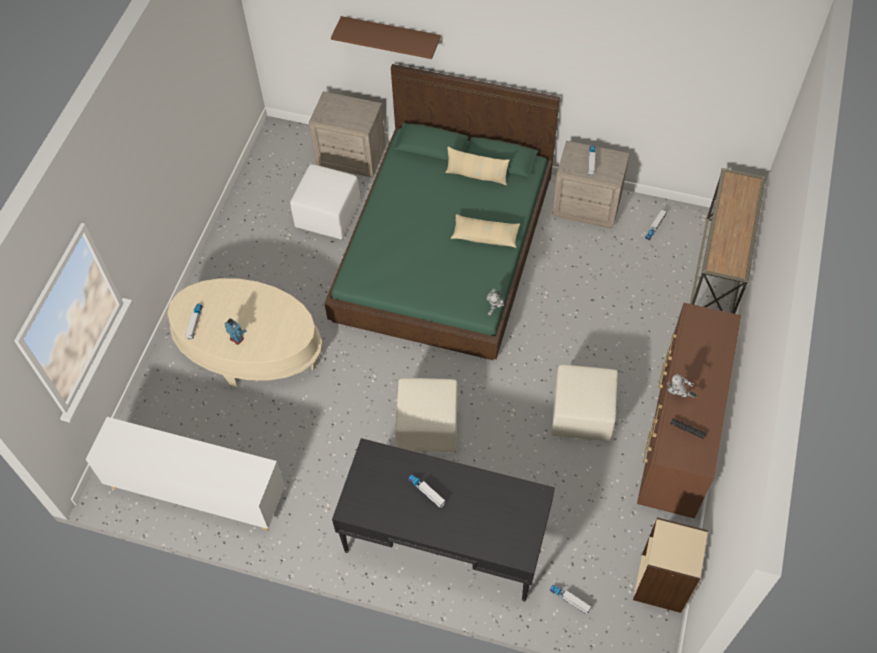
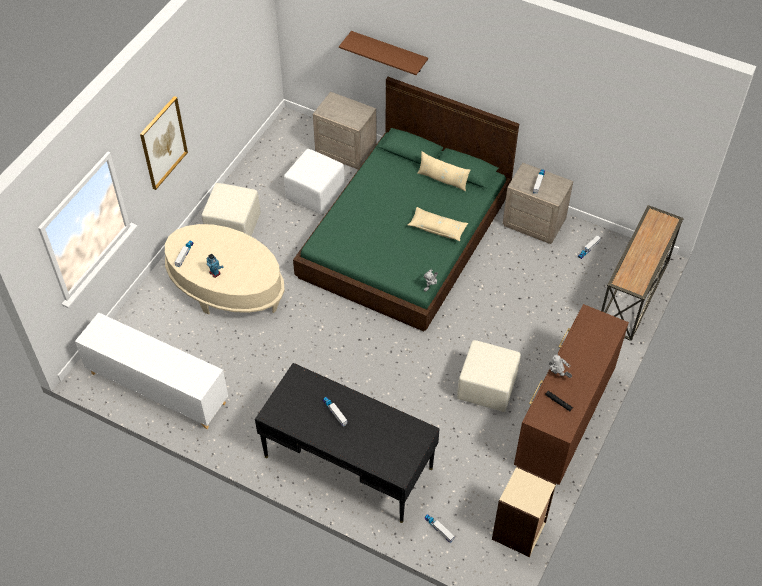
camera: 10 degrees right, 5 degrees down
(144, 194) = (163, 143): none -> picture
(427, 426) = (356, 373): beige ottoman -> beige ottoman (233, 226)

